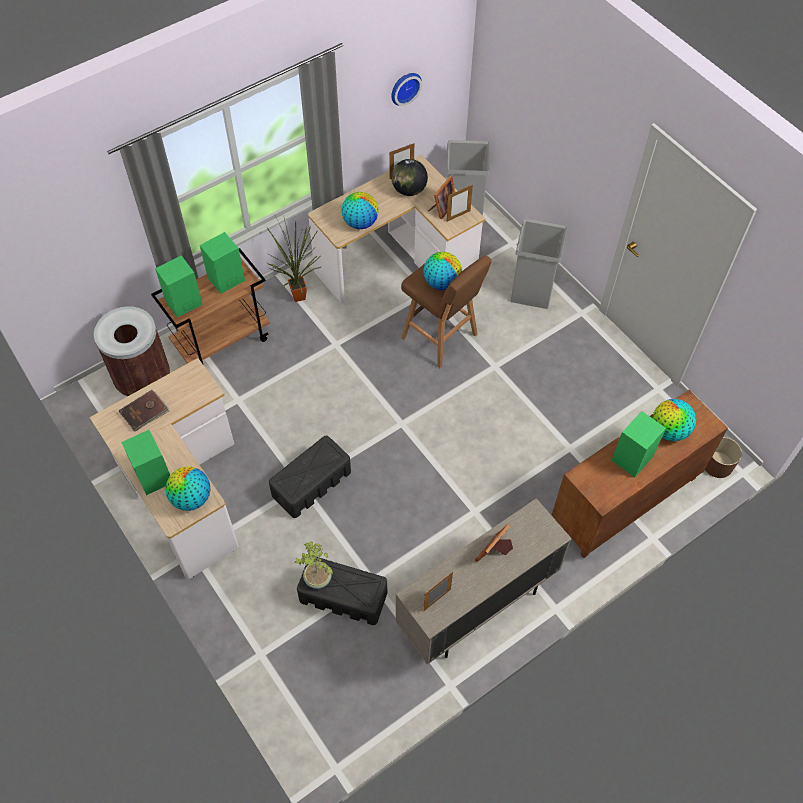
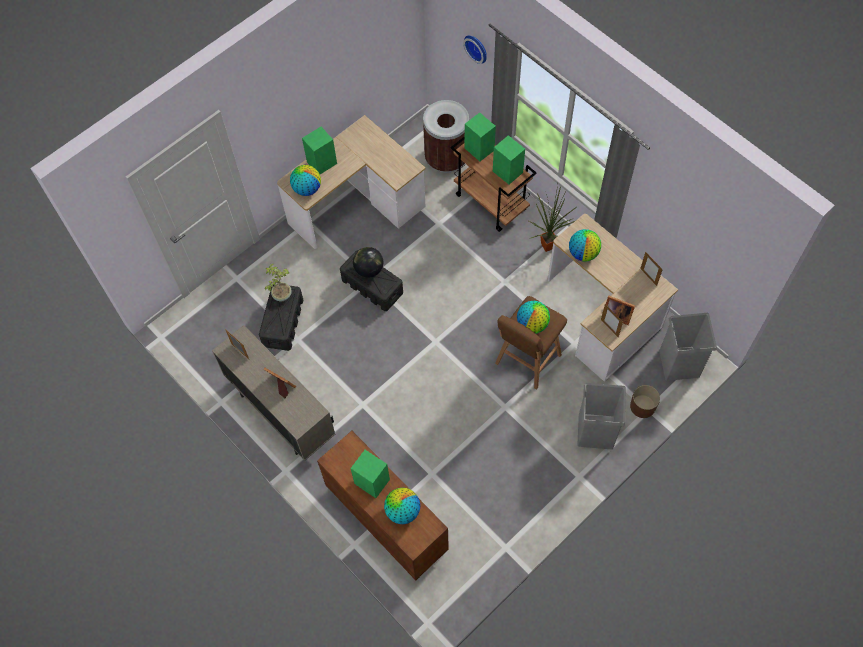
camera: 85 degrees right, 5 degrees up
(144, 412) = (373, 145): brown book -> none
(404, 87) = (698, 238): wall clock -> wall clock (477, 47)
(409, 190) = (631, 285): globe -> globe (369, 269)
(717, 465) = (433, 600): brown planter -> brown planter (642, 406)

